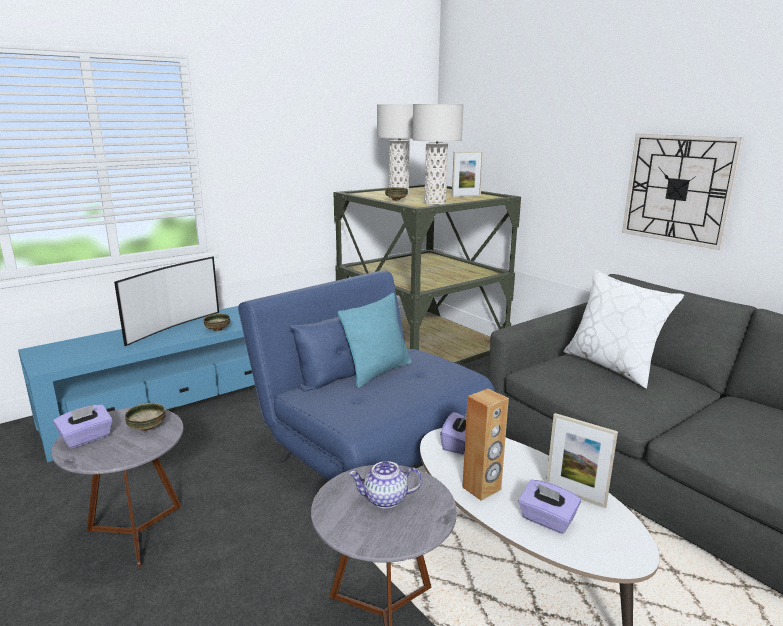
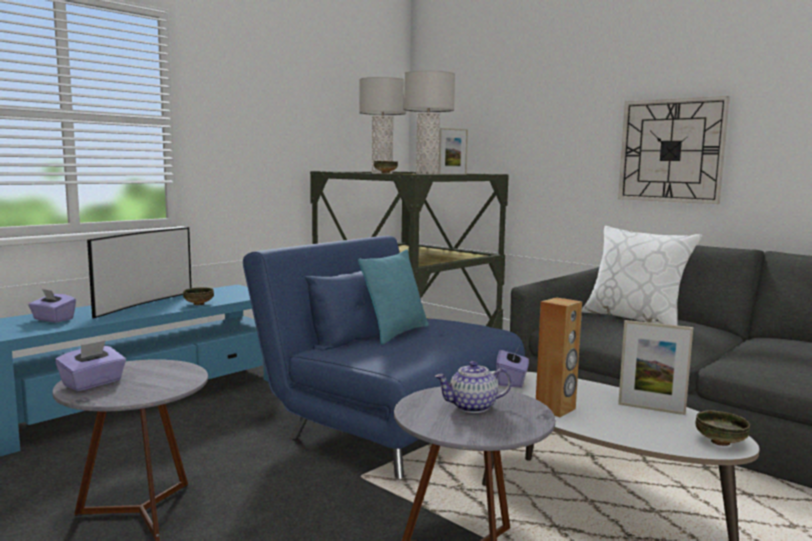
camera: 10 degrees left, 10 degrees down
(147, 427) = (163, 373): bowl -> bowl (719, 442)
(547, 520) = (634, 426): purple tissue box -> purple tissue box (53, 319)

